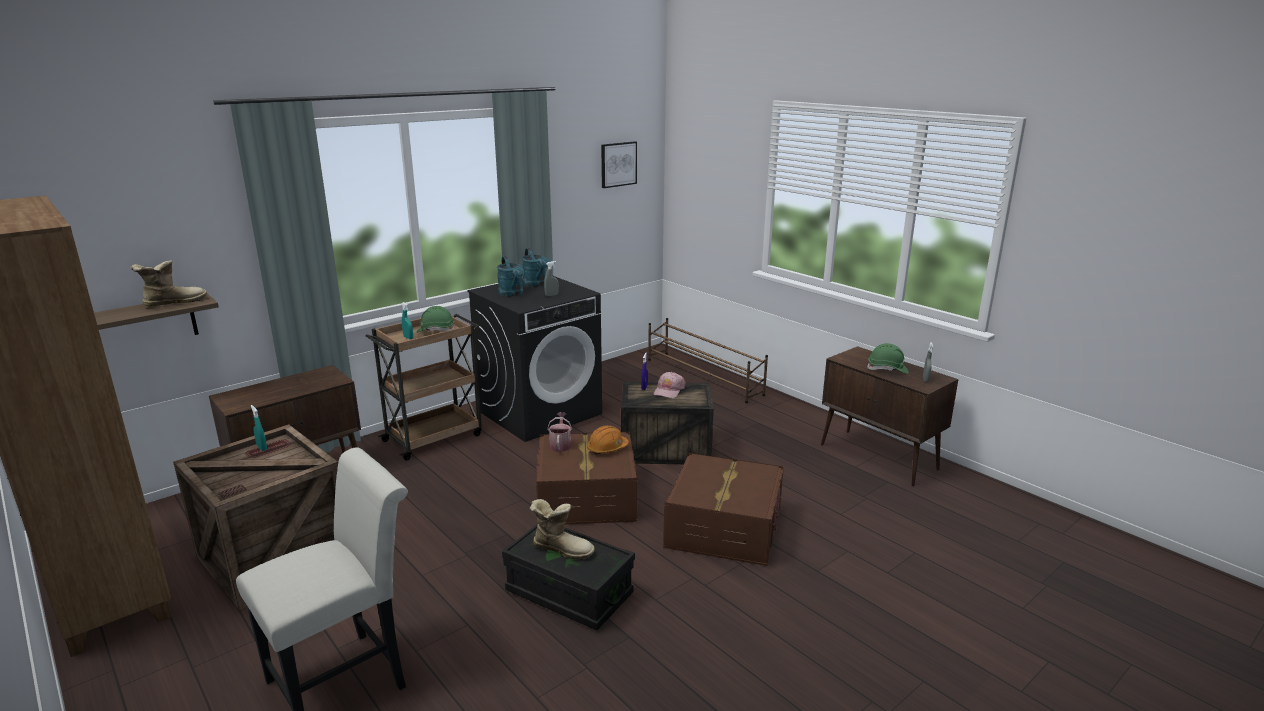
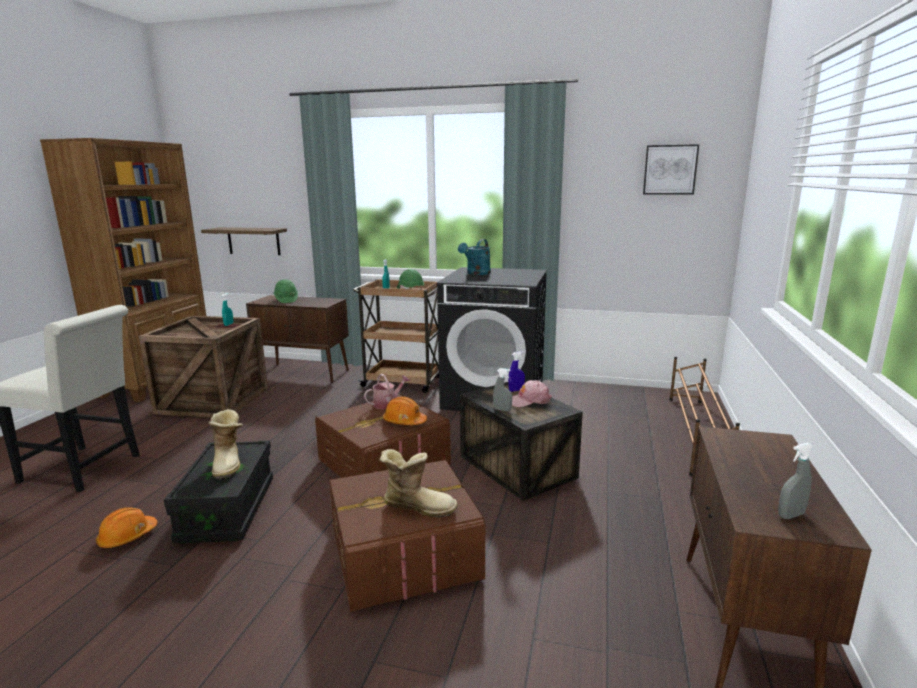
camera: 55 degrees right, 5 degrees down
(173, 303) = (260, 228): boot -> boot (418, 506)
(536, 284) = (513, 273): turquoise watering can -> none
(551, 295) = (496, 279): grey spray bottle -> grey spray bottle (502, 410)
(551, 659) = (127, 537): none -> orange hard hat
(887, 369) = (756, 474): green hard hat -> green hard hat (286, 300)

